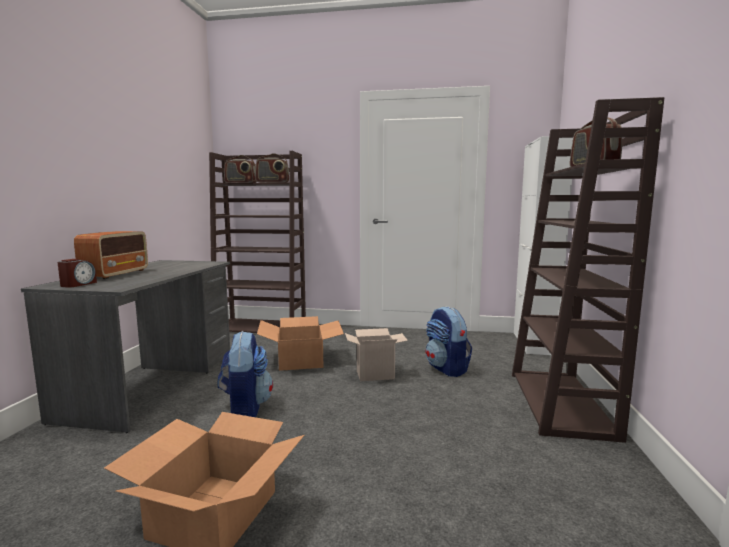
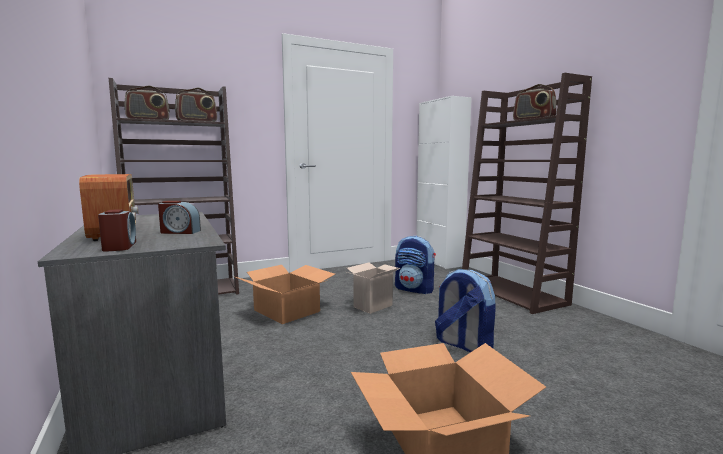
camera: 35 degrees left, 0 degrees up
(144, 278) = (180, 232): none -> alarm clock
(245, 408) = (311, 362): backpack -> backpack (462, 345)

